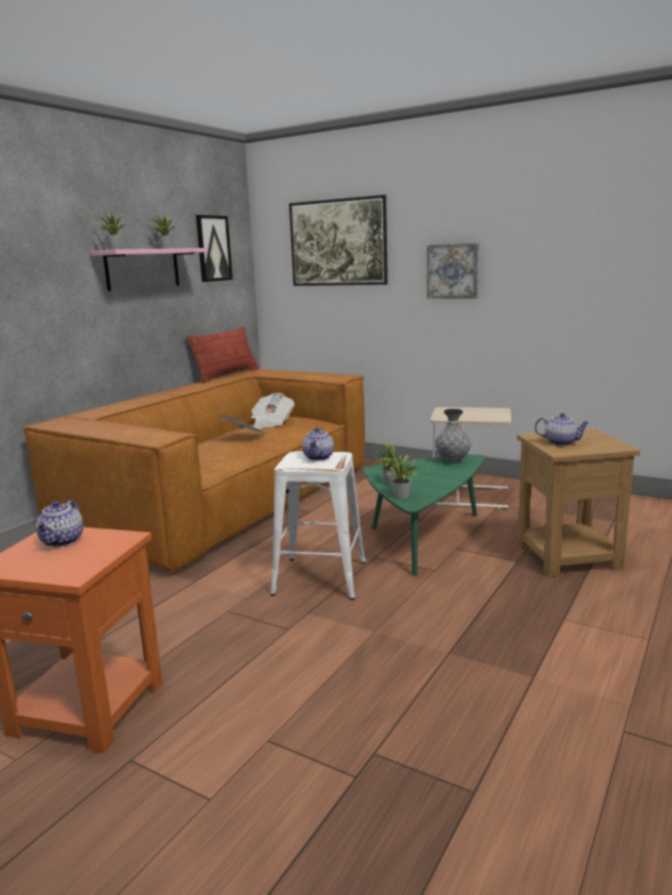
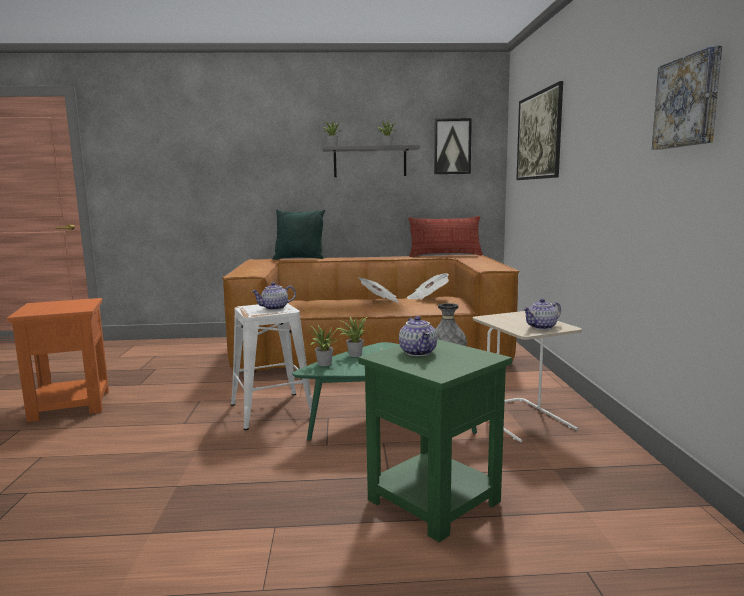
camera: 55 degrees right, 5 degrees down
(63, 541) = (73, 303): teapot -> teapot (542, 327)
(94, 410) = (299, 259): none -> green pillow
(142, 269) = (370, 162): pink shelf -> grey shelf
(453, 271) = (594, 160): picture -> picture (688, 102)
(567, 556) = (432, 500): brown side table -> green side table

